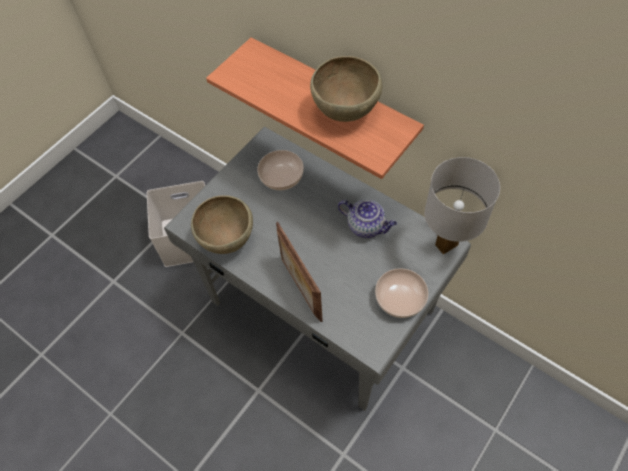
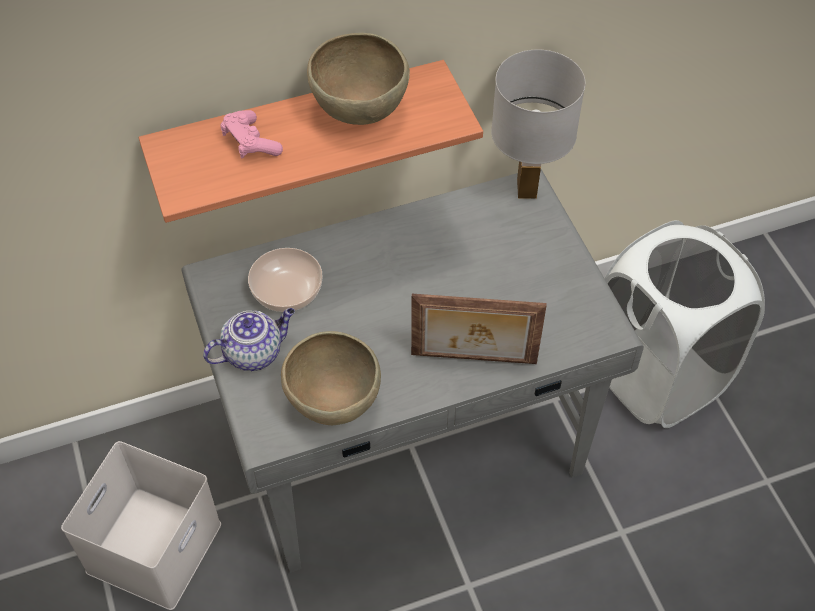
camera: 60 degrees left, 5 degrees down
(282, 80) = (250, 143): none -> pink game controller
(367, 226) = (440, 245): teapot -> teapot (254, 352)
(401, 299) = (564, 270): bowl -> none
(463, 417) = (657, 375): none -> white laundry basket

